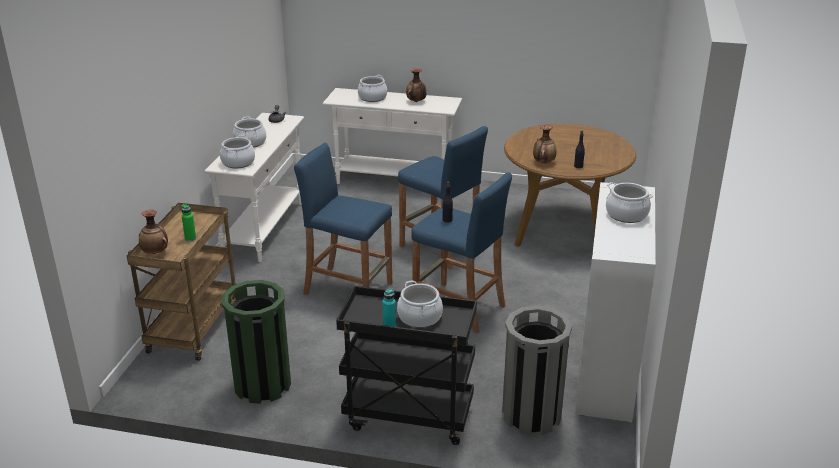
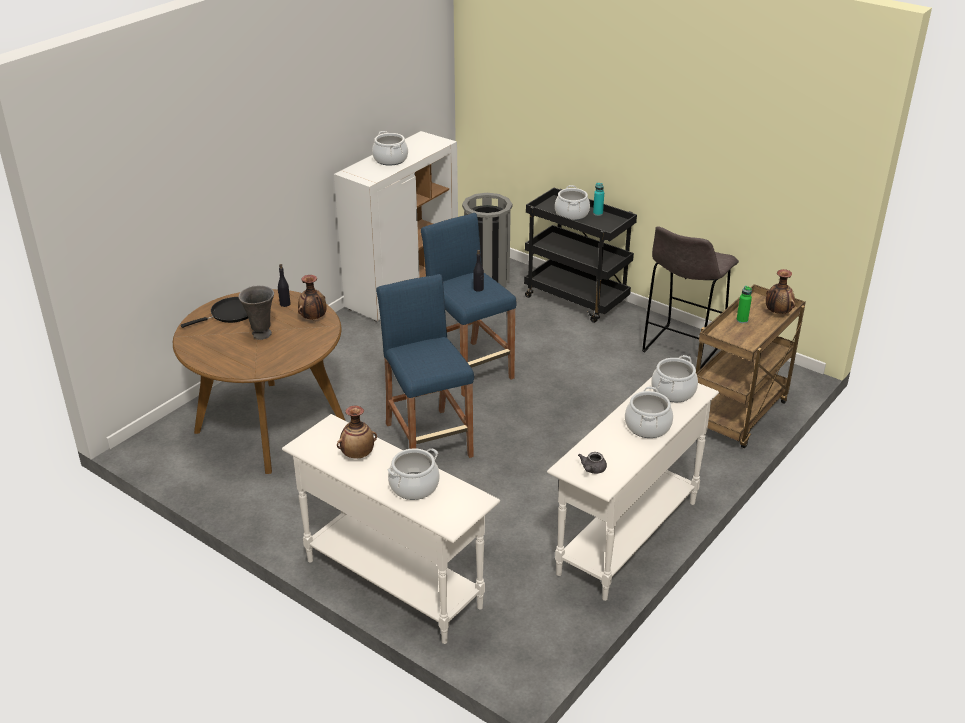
camera: 155 degrees left, 5 degrees up
(262, 385) = (681, 348): green trash can -> grey stool
(348, 288) = (563, 418): blue stool -> none
(563, 146) = (261, 335): none -> grey vase
(605, 152) = (230, 314): none -> black frying pan

